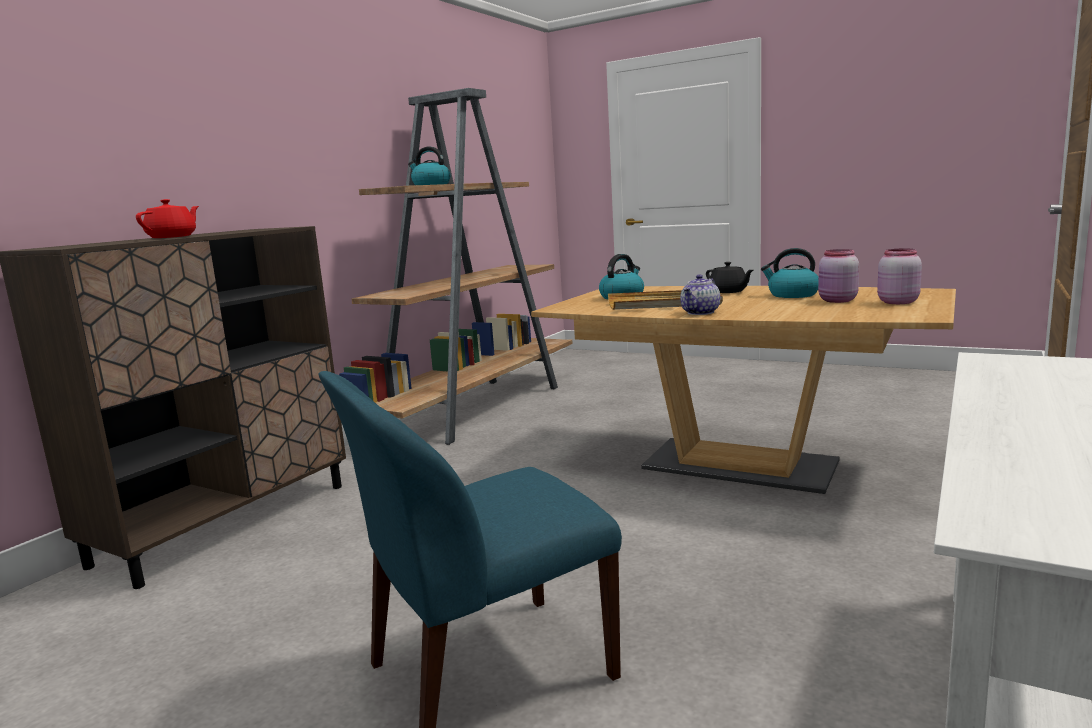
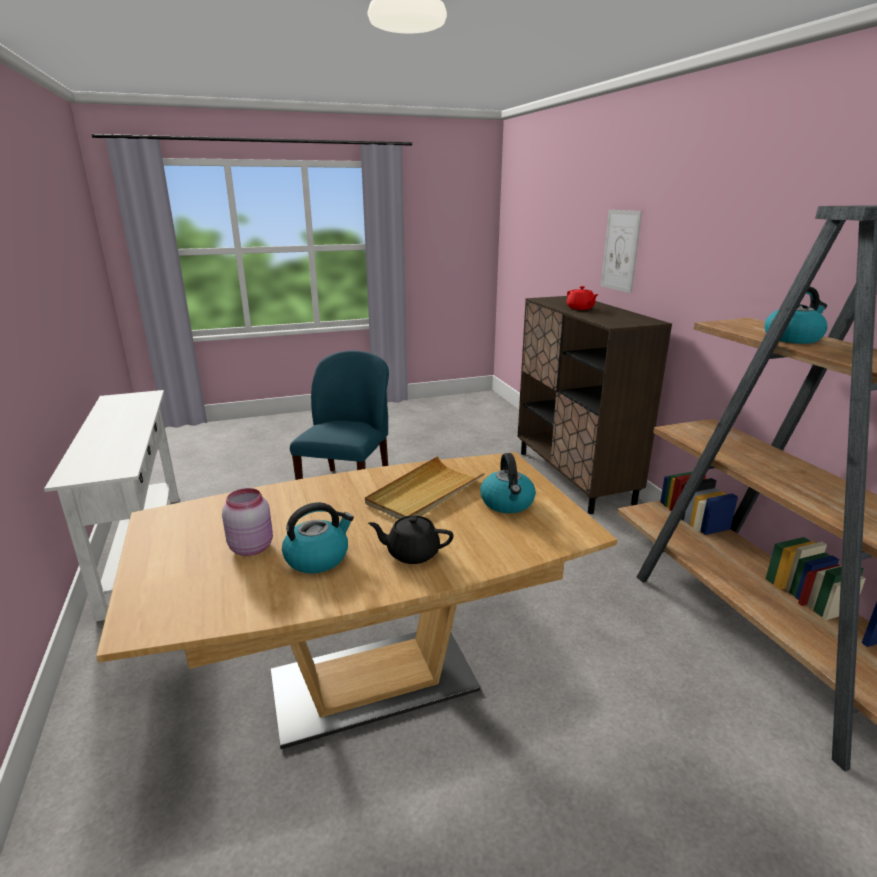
camera: 130 degrees right, 10 degrees up
(95, 150) = (620, 250): none -> picture
(700, 312) = (361, 482): teapot -> none
(896, 302) = (183, 557): pink jar -> none

